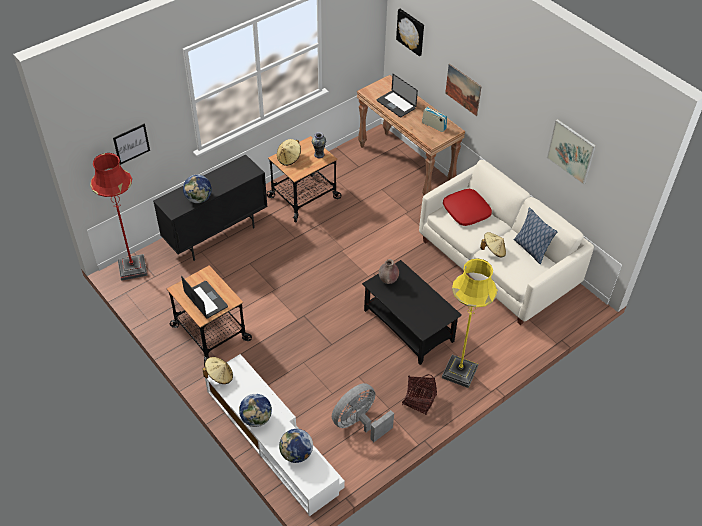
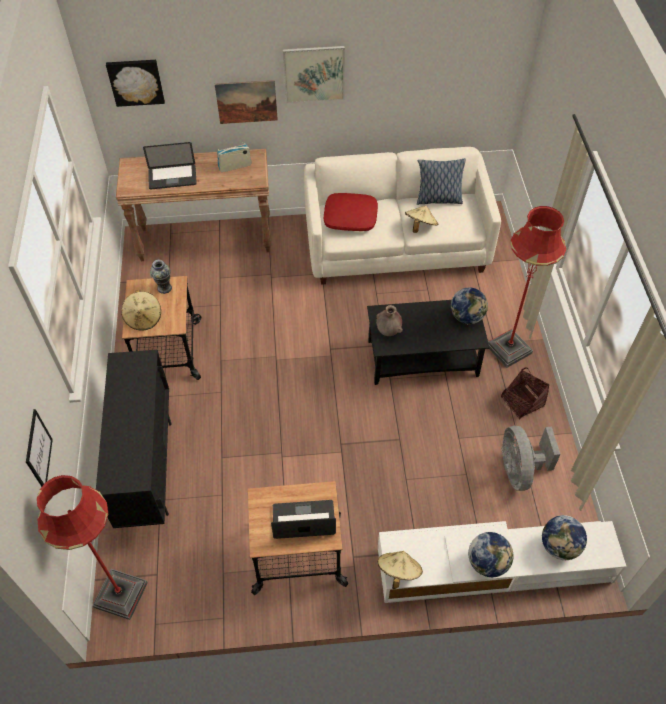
camera: 55 degrees left, 5 degrees up
(199, 199) = (140, 440): globe -> globe (467, 317)
(459, 372) = (508, 349): yellow floor lamp -> red floor lamp
(571, 151) = (426, 72): picture -> picture (314, 74)

